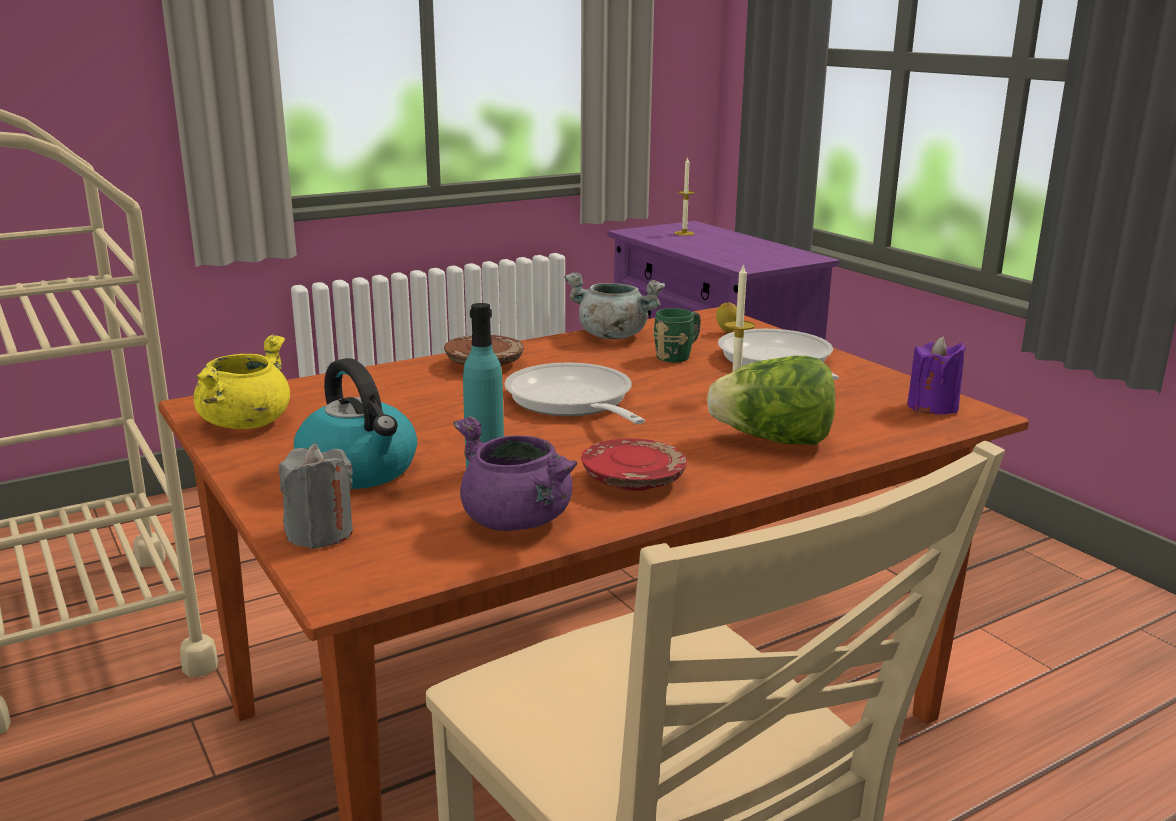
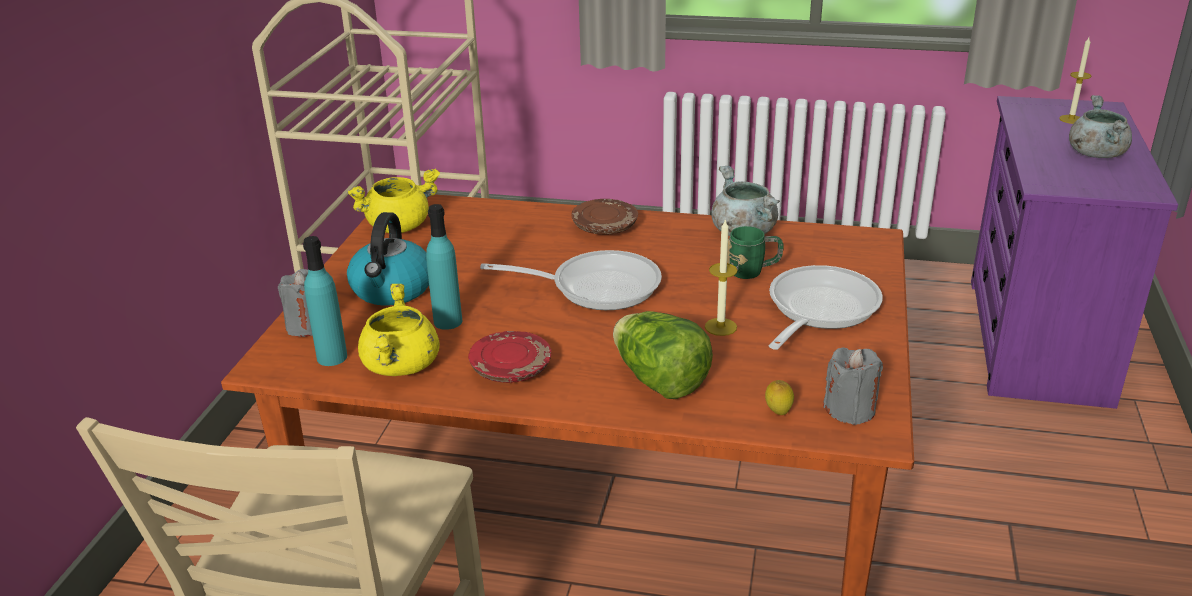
camera: 45 degrees right, 10 degrees up
(417, 546) = (332, 357): none -> turquoise bottle
(518, 521) = (402, 366): purple cooking pot -> yellow cooking pot
(572, 402) = (596, 287): frying pan -> frying pan turned 75 degrees clockwise
(727, 332) = (843, 261): lemon -> lemon (778, 413)
(739, 246) = (1095, 153): none -> grey cooking pot
(932, 407) = (850, 410): purple candle -> grey candle

